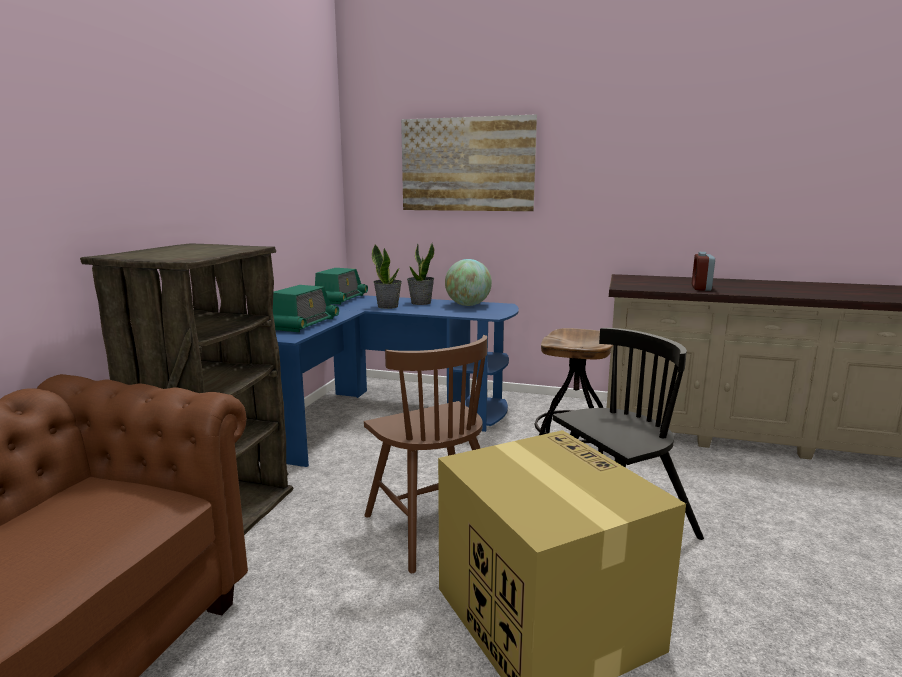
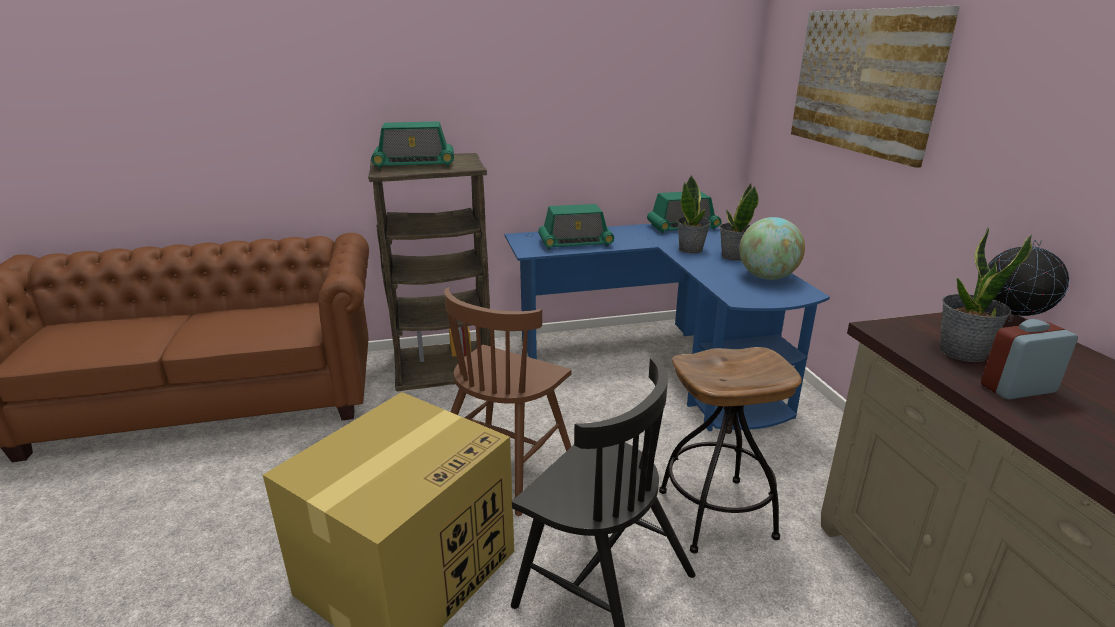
camera: 60 degrees right, 10 degrees up
(183, 252) = (414, 164): none -> radio
(632, 276) = (1010, 322): none -> globe
(659, 285) = (962, 352): none -> potted plant

